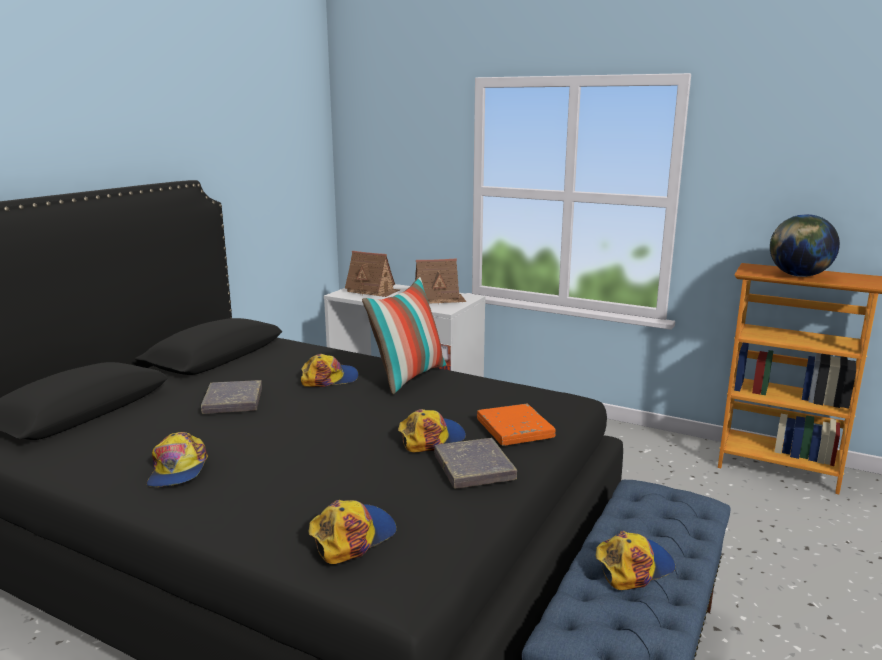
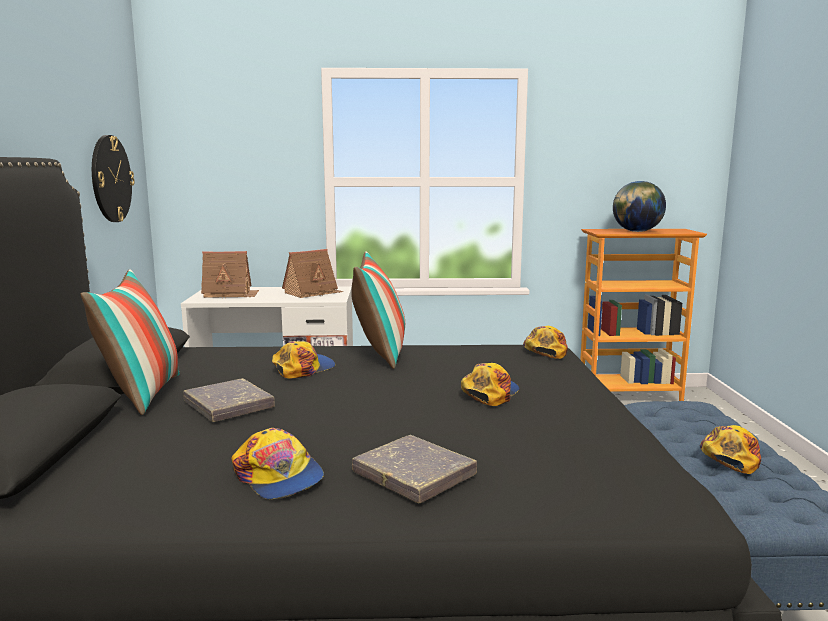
camera: 30 degrees left, 5 degrees down
(198, 378) = (141, 394): none -> pillow
(282, 184) = (111, 179): none -> wall clock
(352, 536) = (573, 477): cap -> cap (545, 350)
(474, 468) = (567, 405): grey book -> grey book (414, 474)
(514, 429) = (545, 373): orange book -> none

